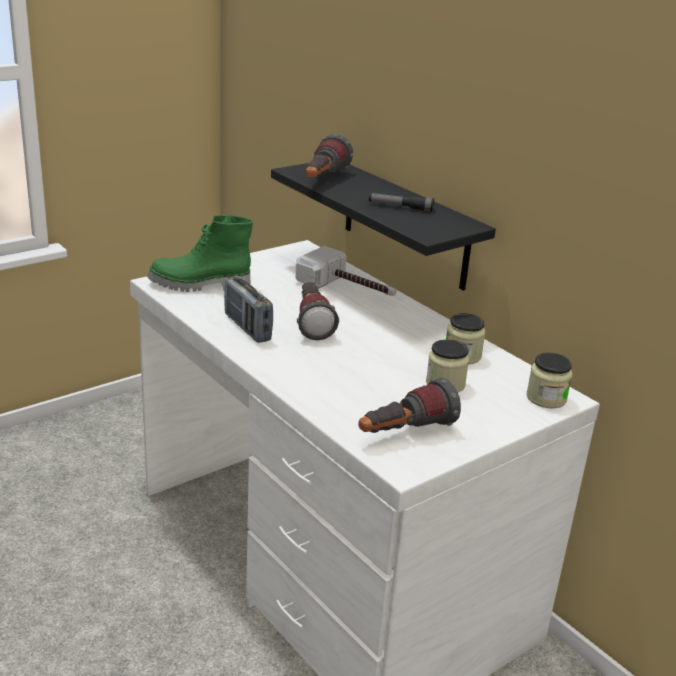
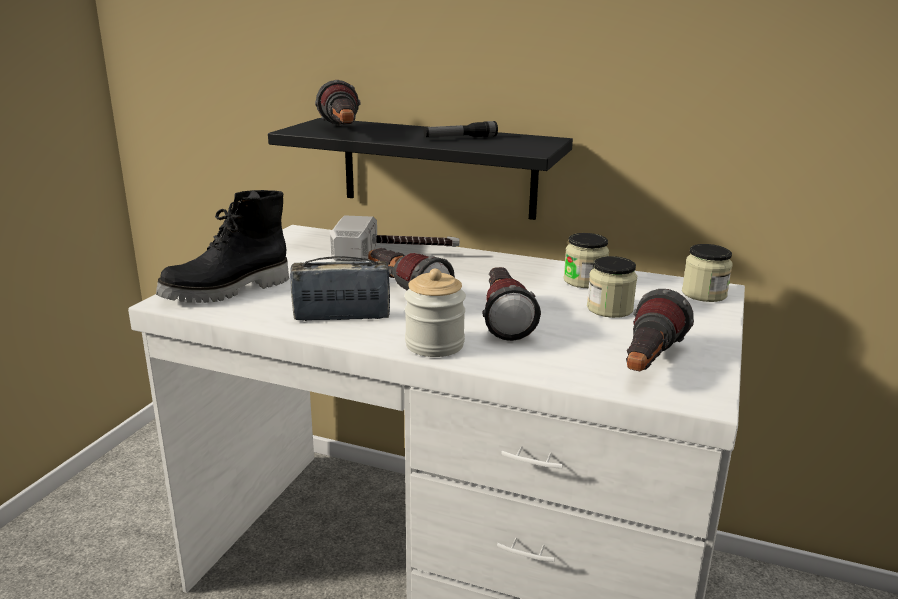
camera: 30 degrees left, 5 degrees down
(199, 285) = (227, 291): green boot -> black boot
(247, 328) = (342, 317): radio -> radio turned 150 degrees clockwise
(279, 368) = (434, 345): none -> jar
(353, 365) = (503, 319): none -> flashlight

